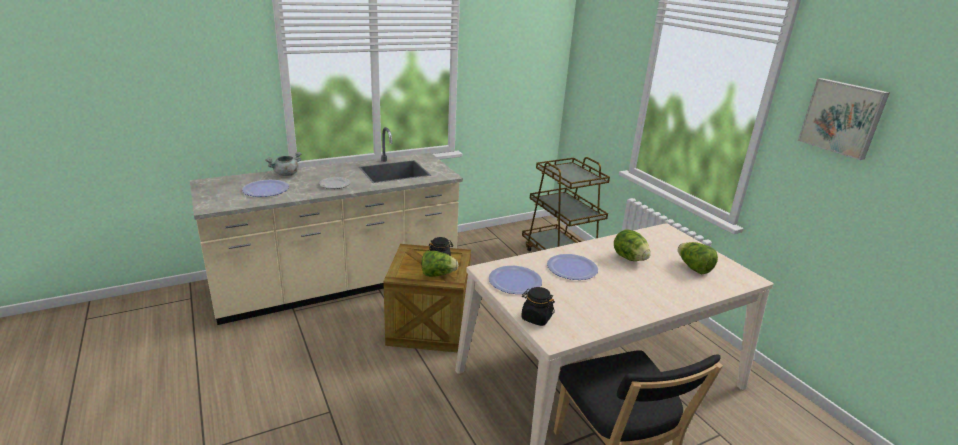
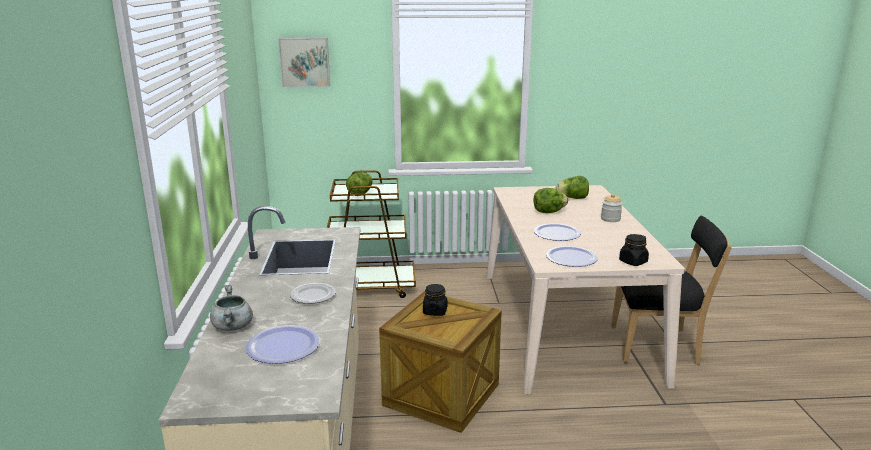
camera: 65 degrees left, 5 degrees down
(437, 274) = (466, 318): lettuce -> lettuce (361, 193)
(654, 296) = (610, 219): none -> jar
(843, 117) = (587, 59): picture -> picture (305, 62)

